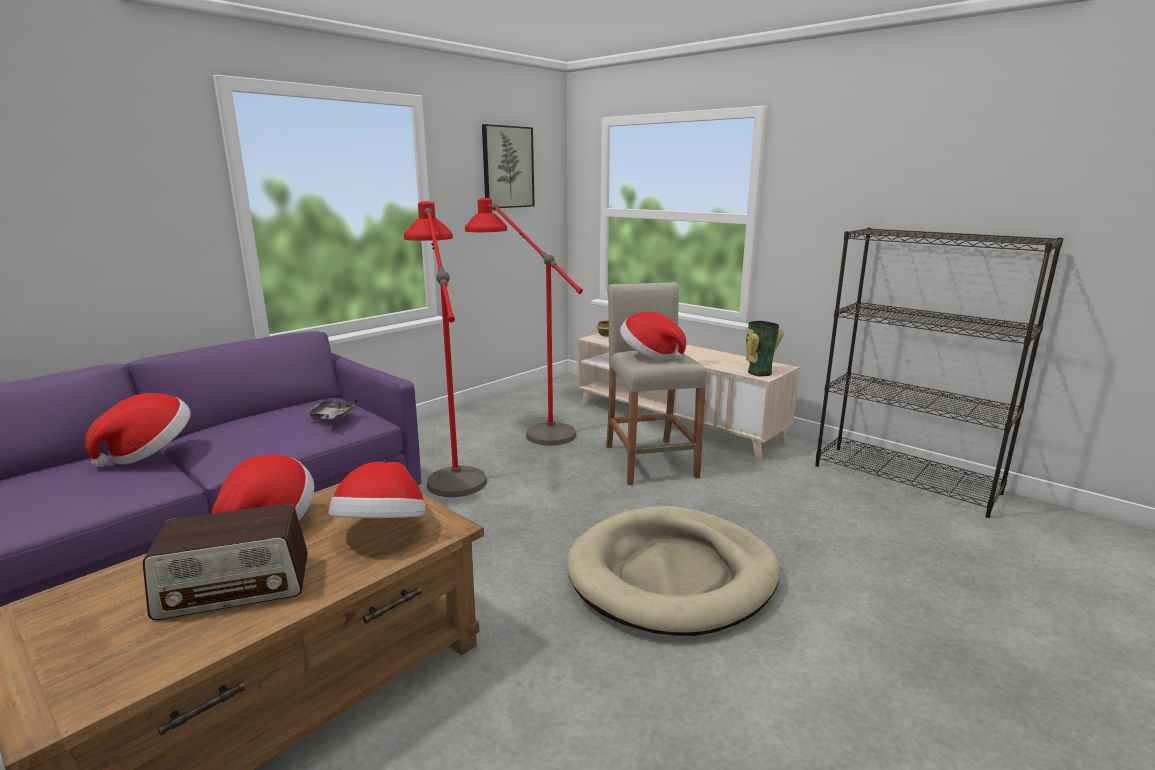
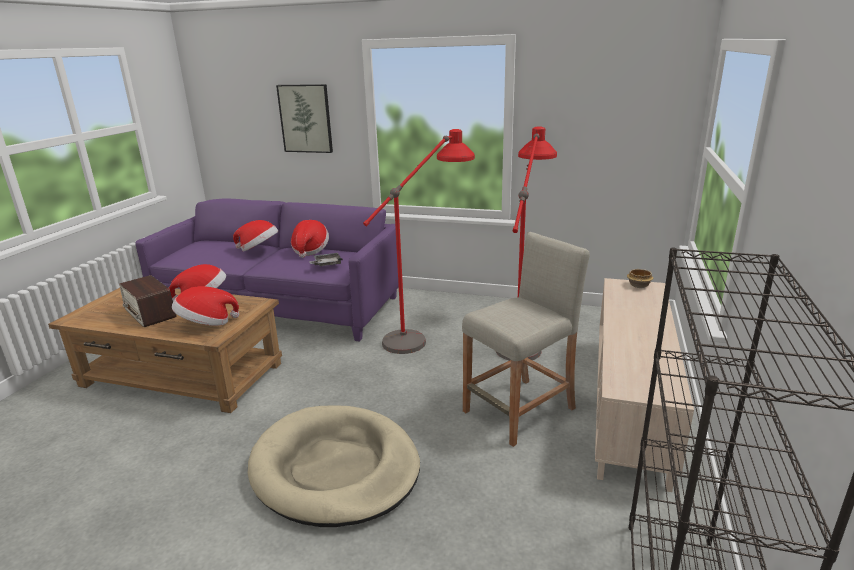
camera: 65 degrees right, 5 degrees up
(507, 167) = (610, 94): picture -> picture (306, 118)
(650, 356) = (507, 310): hat -> hat (310, 250)
(758, 372) = (627, 385): vase -> none

